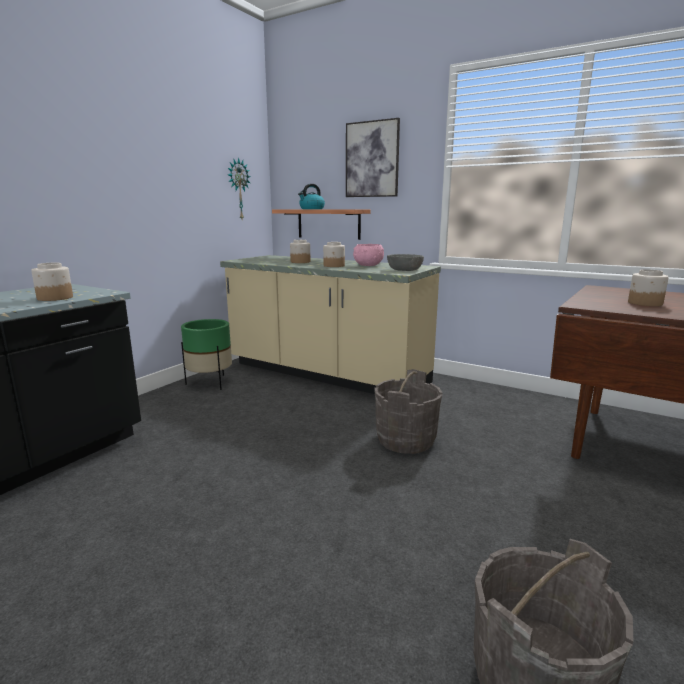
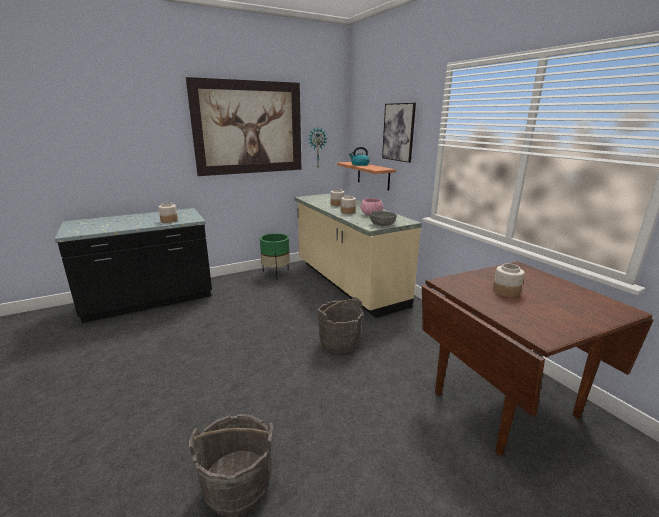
camera: 30 degrees right, 5 degrees up
(147, 148) = (249, 128): none -> picture

